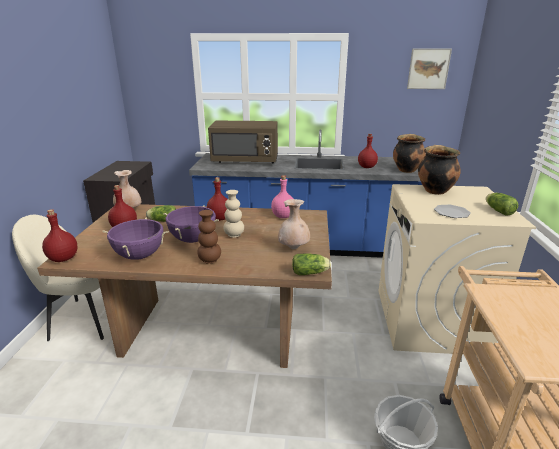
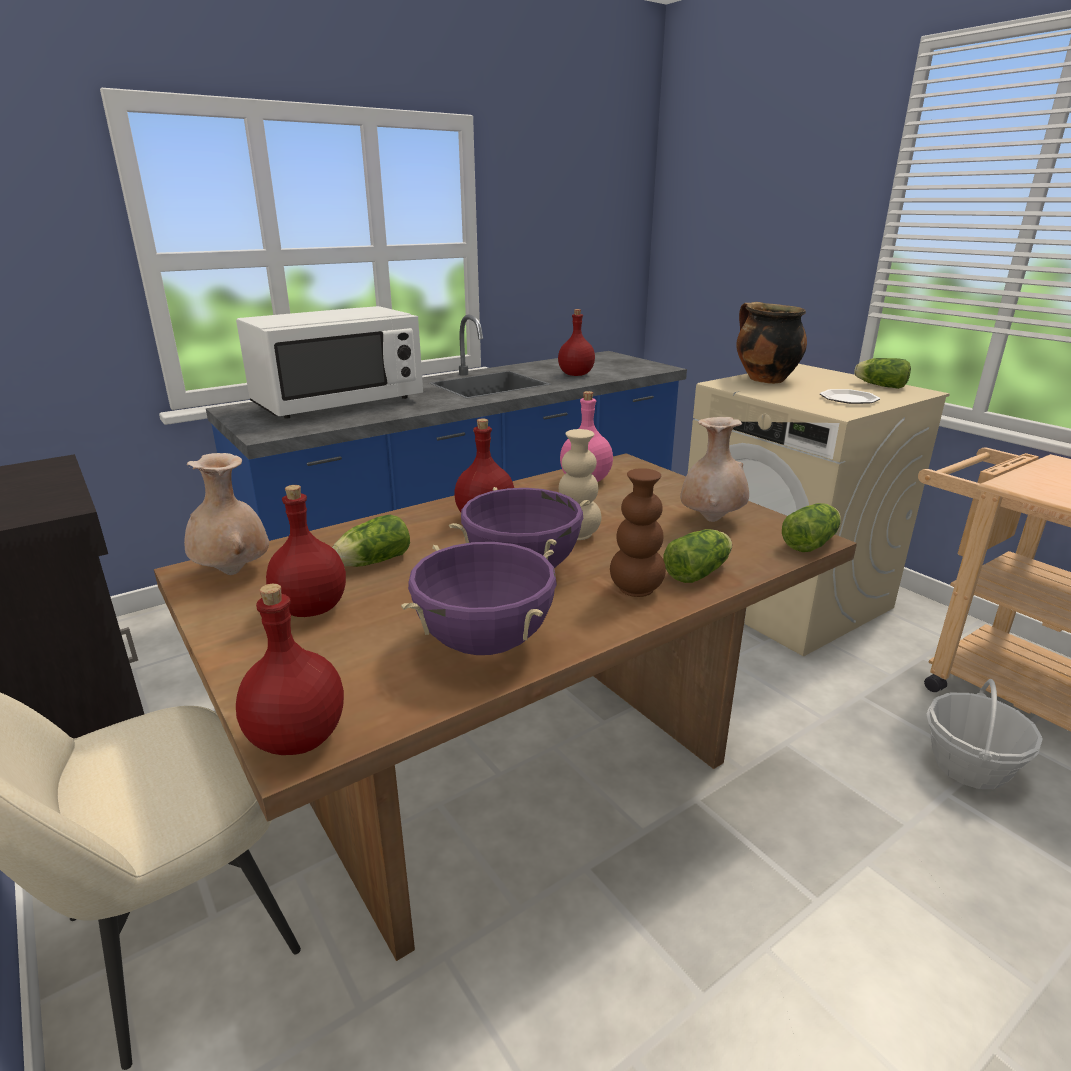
camera: 40 degrees left, 0 degrees up
(243, 264) = (699, 572): none -> lettuce
(245, 160) = (339, 404): brown microwave -> white microwave
(406, 170) = (637, 368): cooking pot -> none
(428, 69) = (599, 191): picture -> none

